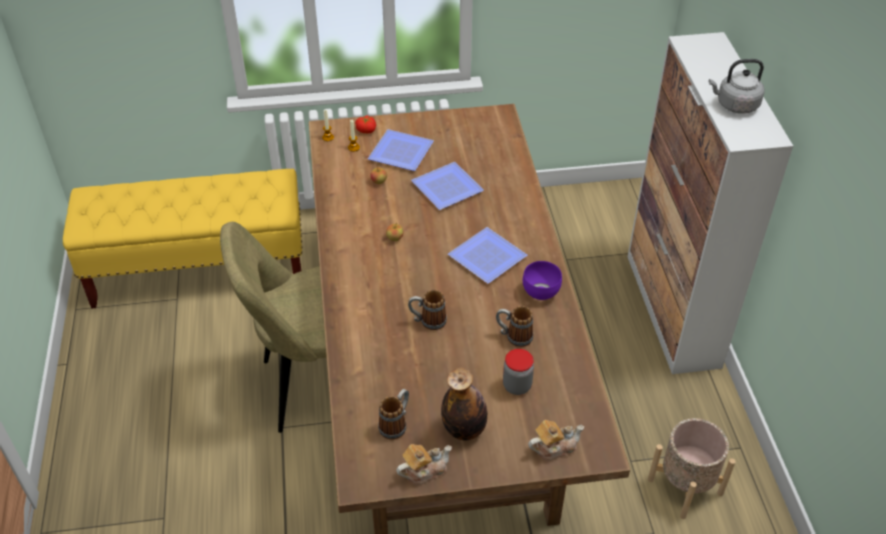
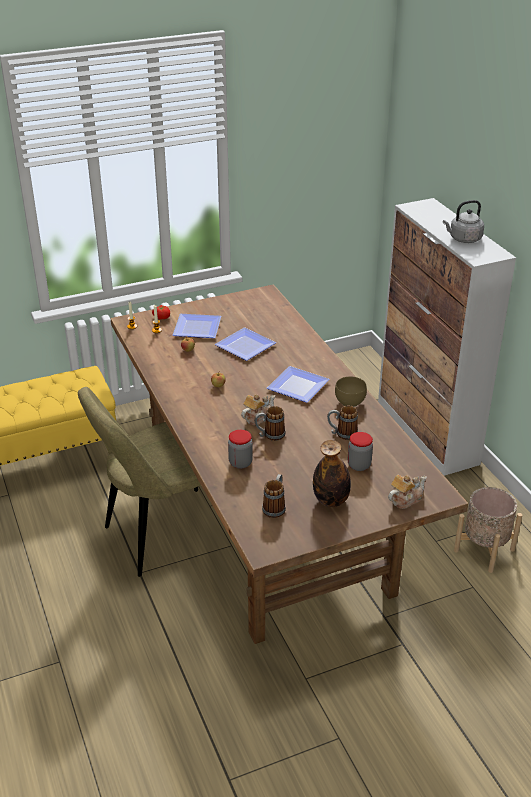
camera: 15 degrees left, 10 degrees down
(379, 353) = (240, 463): none -> jar
(424, 470) = (311, 533): teapot -> teapot (258, 417)
(541, 293) = (350, 403): purple bowl -> brown bowl

